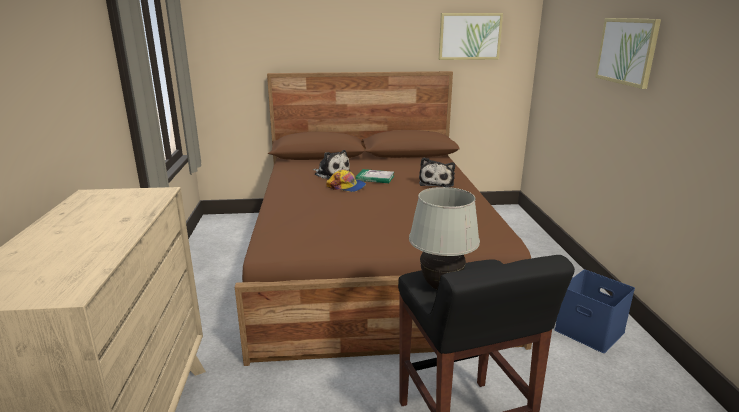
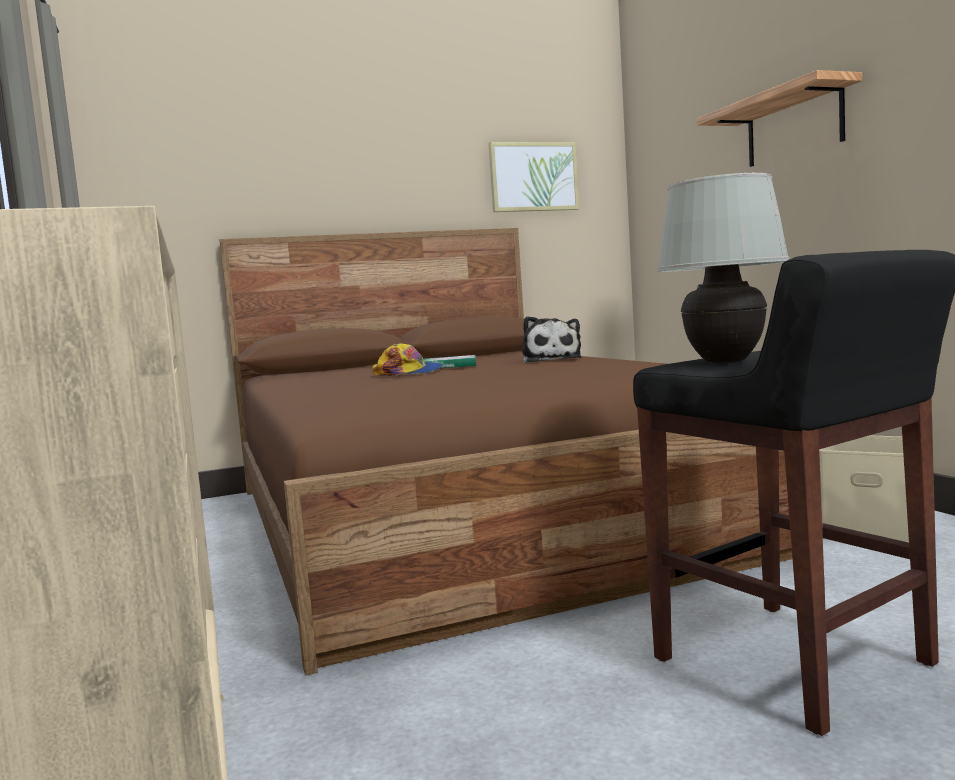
camera: 15 degrees left, 15 degrees down
(331, 173) = (365, 373): plush toy -> none
(587, 330) = (868, 527): blue storage box -> beige storage box
(627, 51) = (793, 126): picture -> shelf

